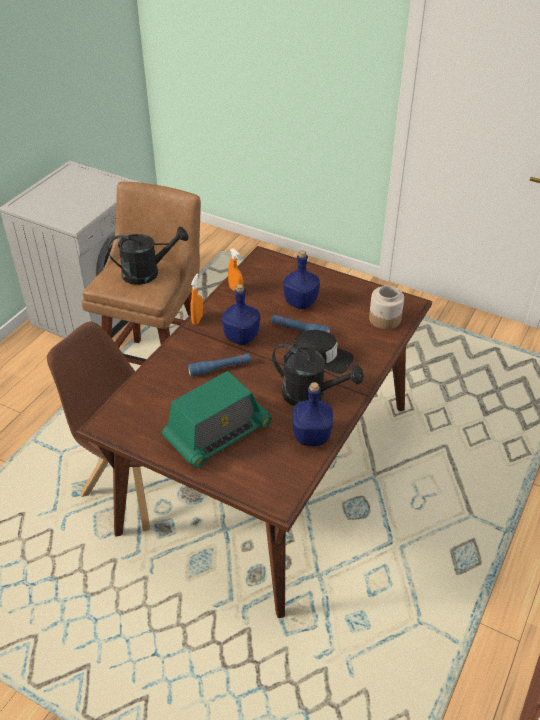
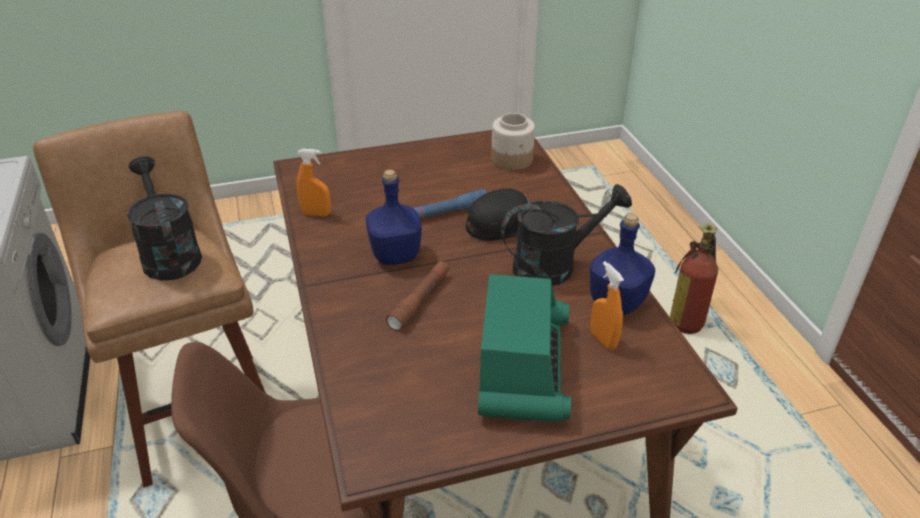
camera: 45 degrees left, 5 degrees down
(147, 273) = (169, 254): black watering can -> black watering can turned 60 degrees counterclockwise
(197, 319) = (314, 267): orange spray bottle -> orange spray bottle (603, 340)
(220, 368) = (420, 300): blue flashlight -> brown flashlight
(300, 302) = (406, 188): blue bottle -> none
(493, 512) = (689, 316): none -> fire extinguisher

